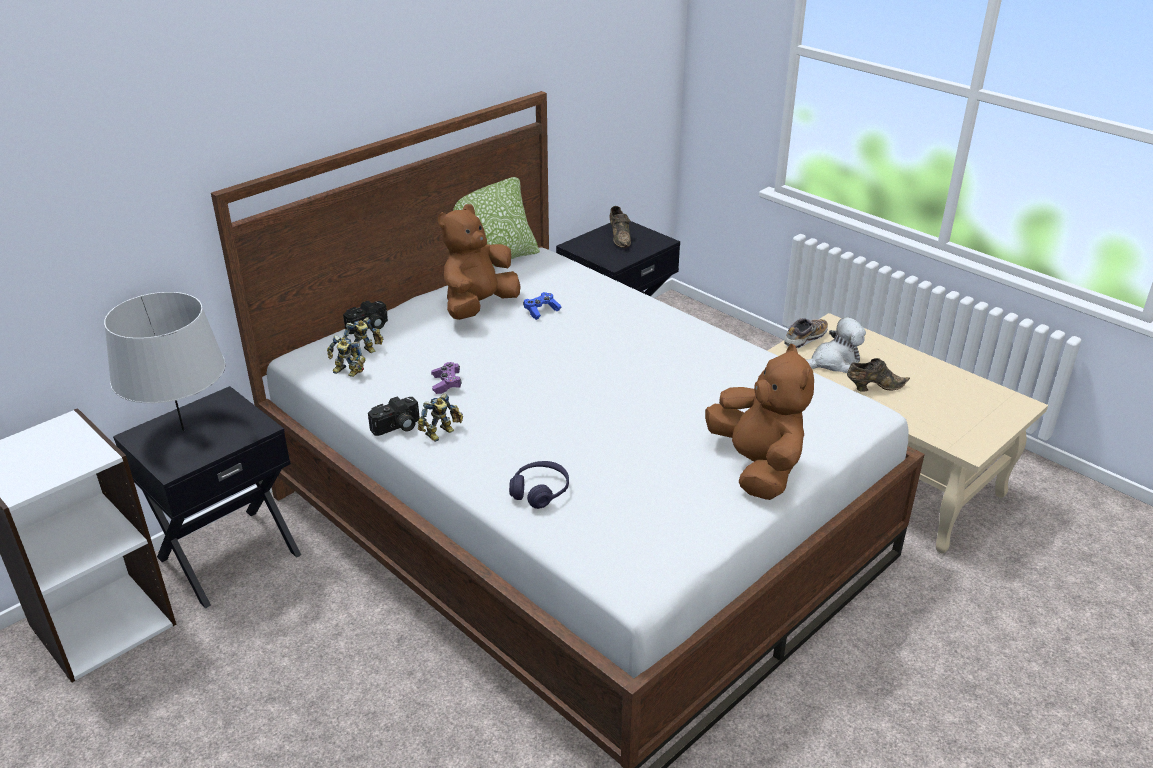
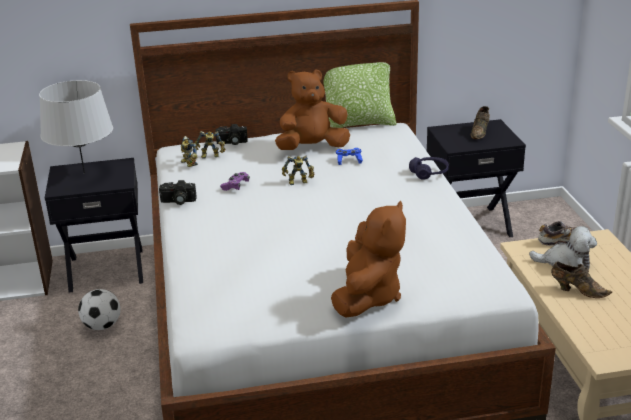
camera: 35 degrees right, 5 degrees down
(305, 633) = (102, 326): none -> football
(442, 433) = (197, 212): toy robot -> toy robot (298, 182)
(540, 491) = (211, 262): purple headphones -> purple headphones (429, 173)

